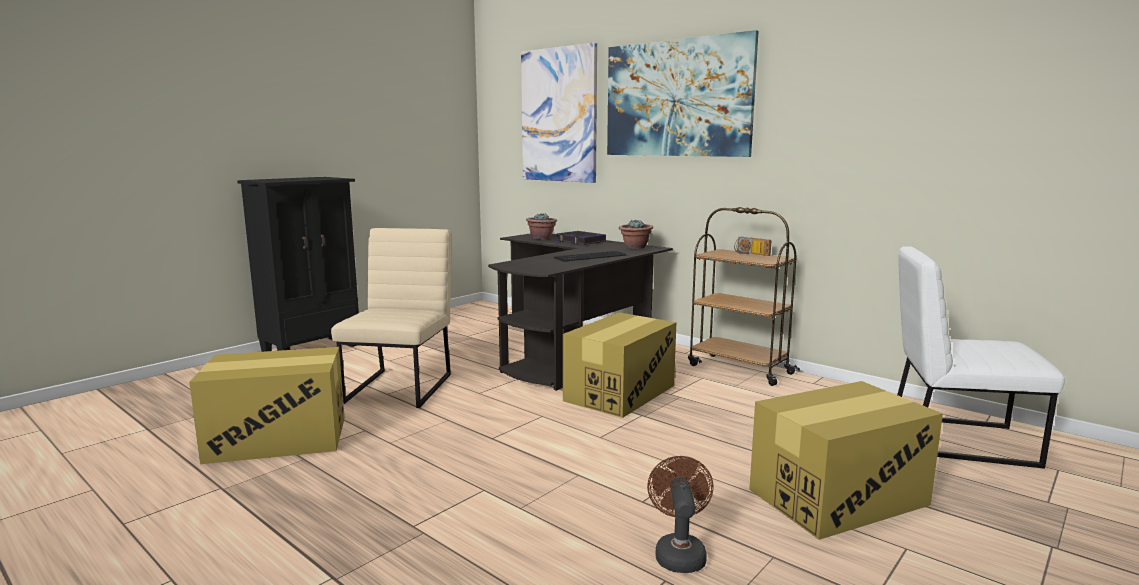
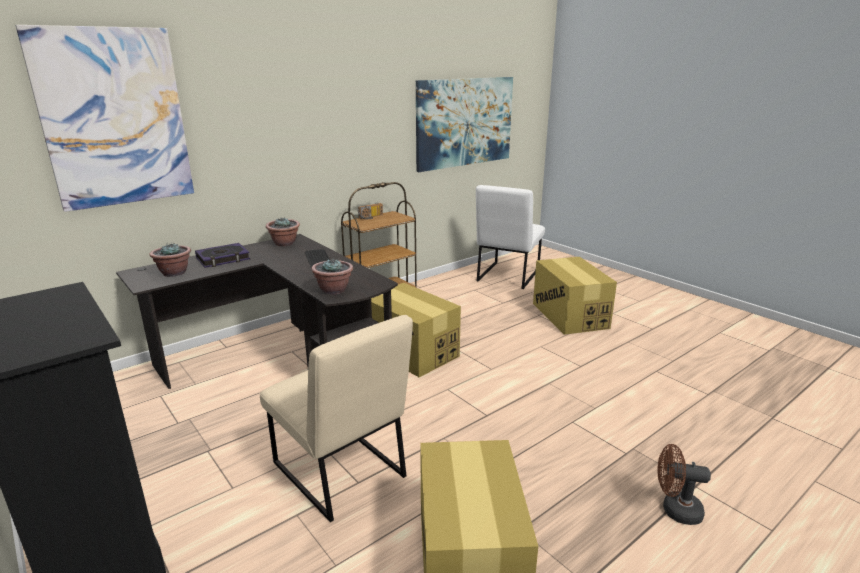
camera: 80 degrees left, 10 degrees up
(401, 387) = (340, 472): beige chair -> beige chair turned 150 degrees counterclockwise
(519, 263) = (333, 290): none -> potted plant
(677, 98) = (279, 95): picture -> picture (465, 122)
(679, 553) = (631, 363): brown fan -> brown fan (675, 510)

